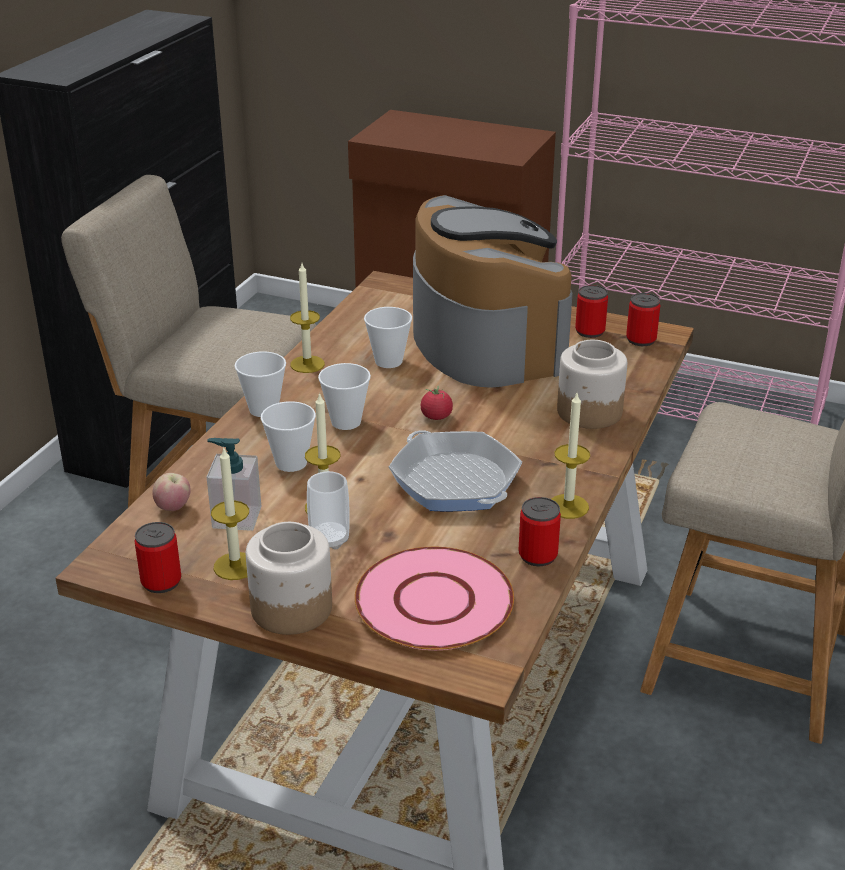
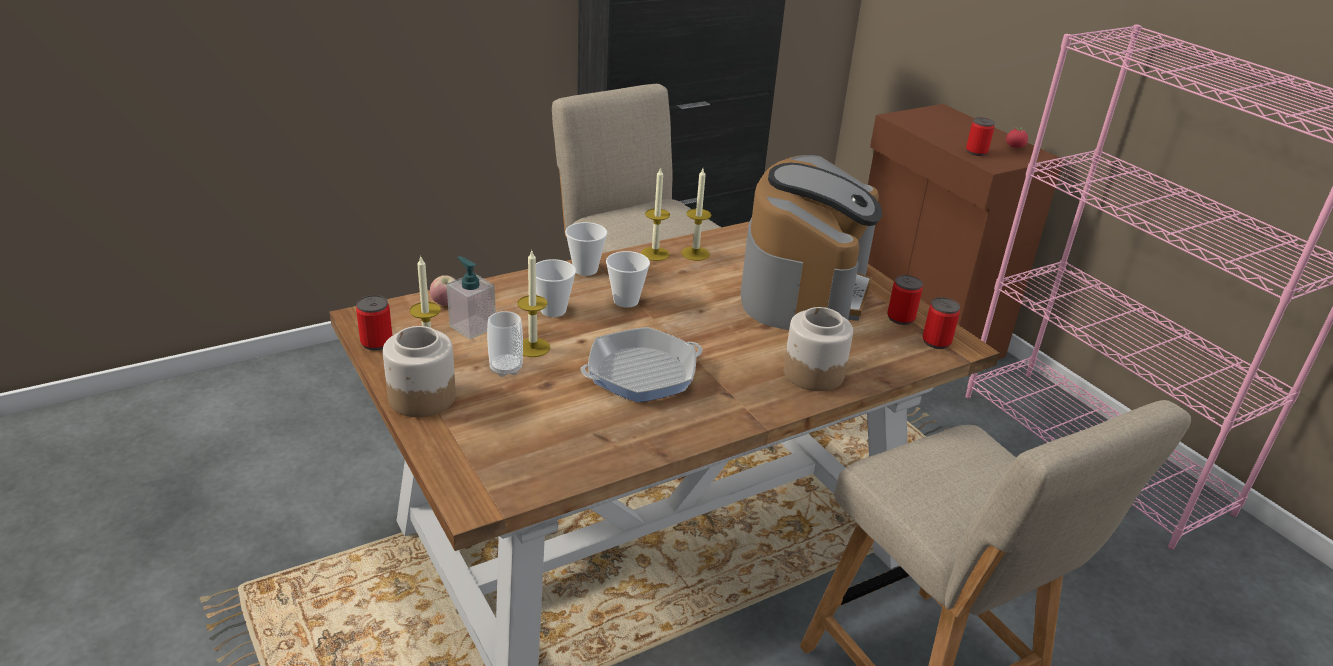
camera: 35 degrees right, 0 degrees up
(388, 361) = (713, 275): cup -> none
(435, 602) = (511, 442): pink plate -> none
(436, 416) = (692, 325): tomato -> tomato (1014, 147)
(455, 481) = (642, 373): frying pan -> frying pan turned 60 degrees clockwise
(538, 555) = (625, 451): can -> can (976, 152)
(568, 506) = (697, 430): candle -> candle (695, 253)

